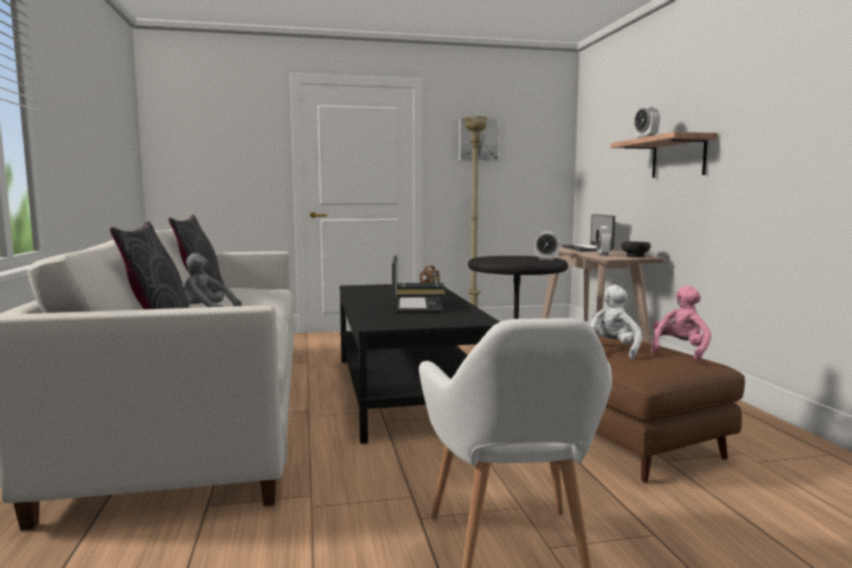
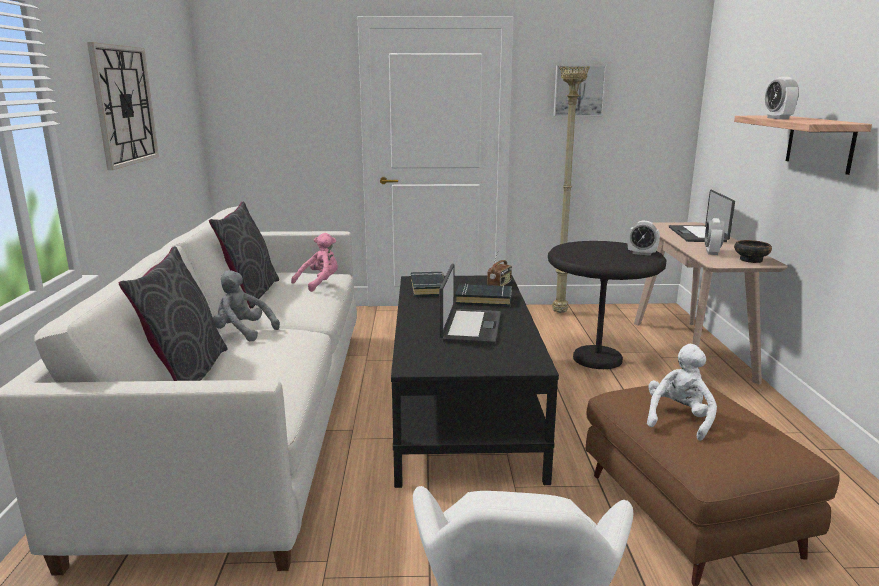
camera: 10 degrees right, 10 degrees up
(84, 120) = (124, 105): none -> wall clock
(368, 290) = (428, 288): none -> black book
(680, 351) = (765, 429): pink plush toy -> pink plush toy (319, 283)

